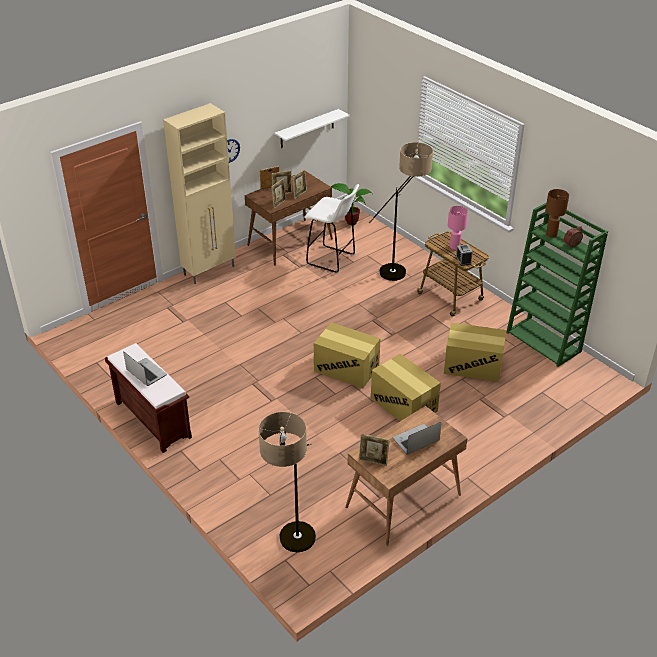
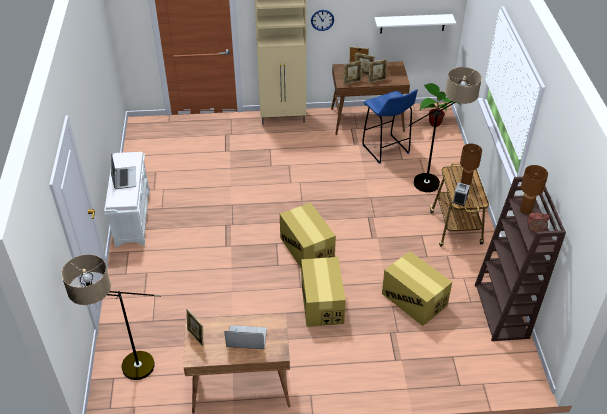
camera: 35 degrees right, 5 degrees up
(152, 419) = (132, 217): brown bench -> white bench
(332, 260) = (386, 150): white stool -> blue stool
(455, 247) = (466, 183): pink table lamp -> brown table lamp
(544, 342) = (502, 311): green bookcase -> brown bookcase

